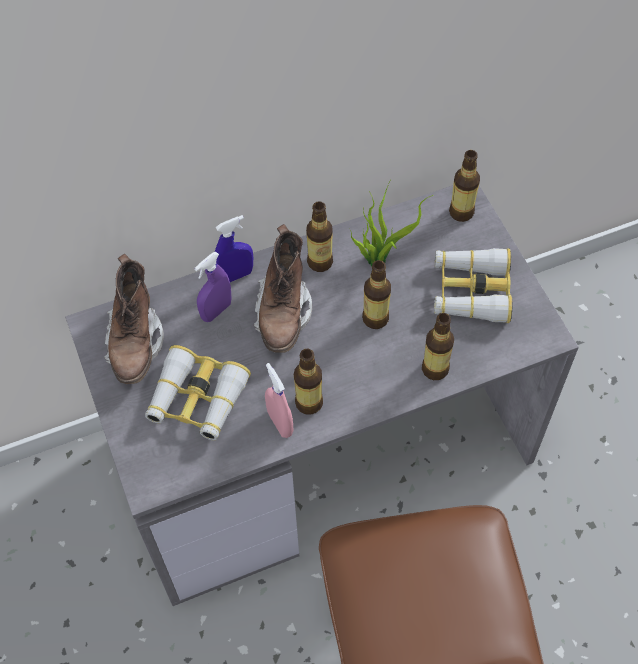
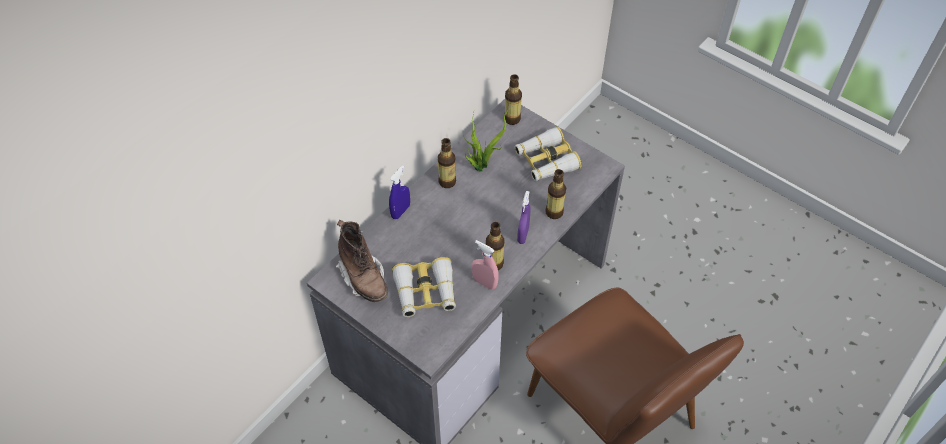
camera: 30 degrees left, 5 degrees down
(216, 311) = (402, 237): purple spray bottle -> purple spray bottle (523, 235)
(283, 313) = (444, 220): brown boot -> none
(375, 318) = (501, 199): bottle -> none

